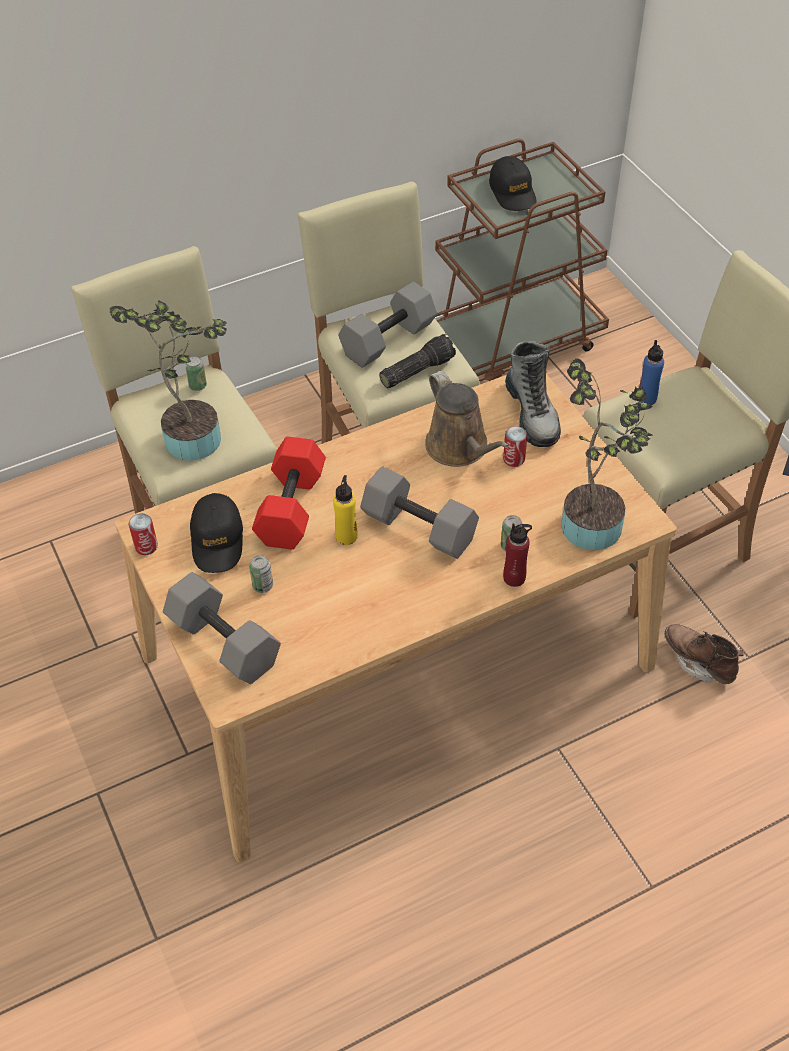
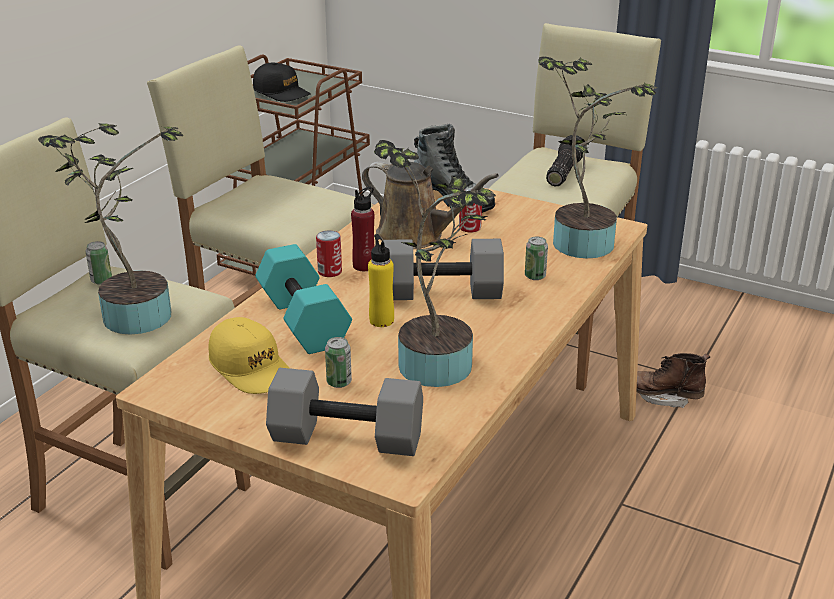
camera: 35 degrees left, 20 degrees down
(146, 546) = (175, 401): can -> can (329, 271)
(217, 540) = (251, 368): black cap -> yellow cap
(292, 509) = (305, 321): red dumbbell -> turquoise dumbbell
(348, 601) = (437, 360): none -> potted plant
(388, 341) = (266, 201): grey dumbbell -> none
(416, 370) = (314, 209): flashlight -> flashlight (563, 172)
(514, 578) = (564, 293): red bottle -> red bottle (364, 266)
(646, 398) = (524, 171): blue bottle -> none

